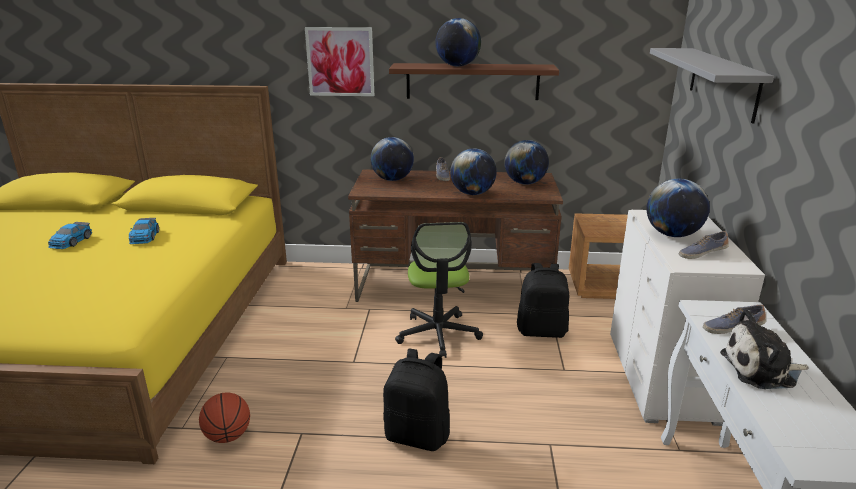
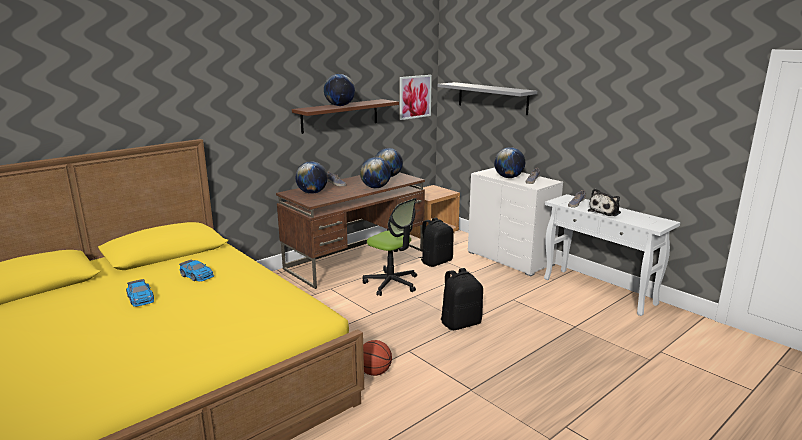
camera: 45 degrees left, 5 degrees down
(340, 62) = (255, 112): picture -> picture (415, 97)

